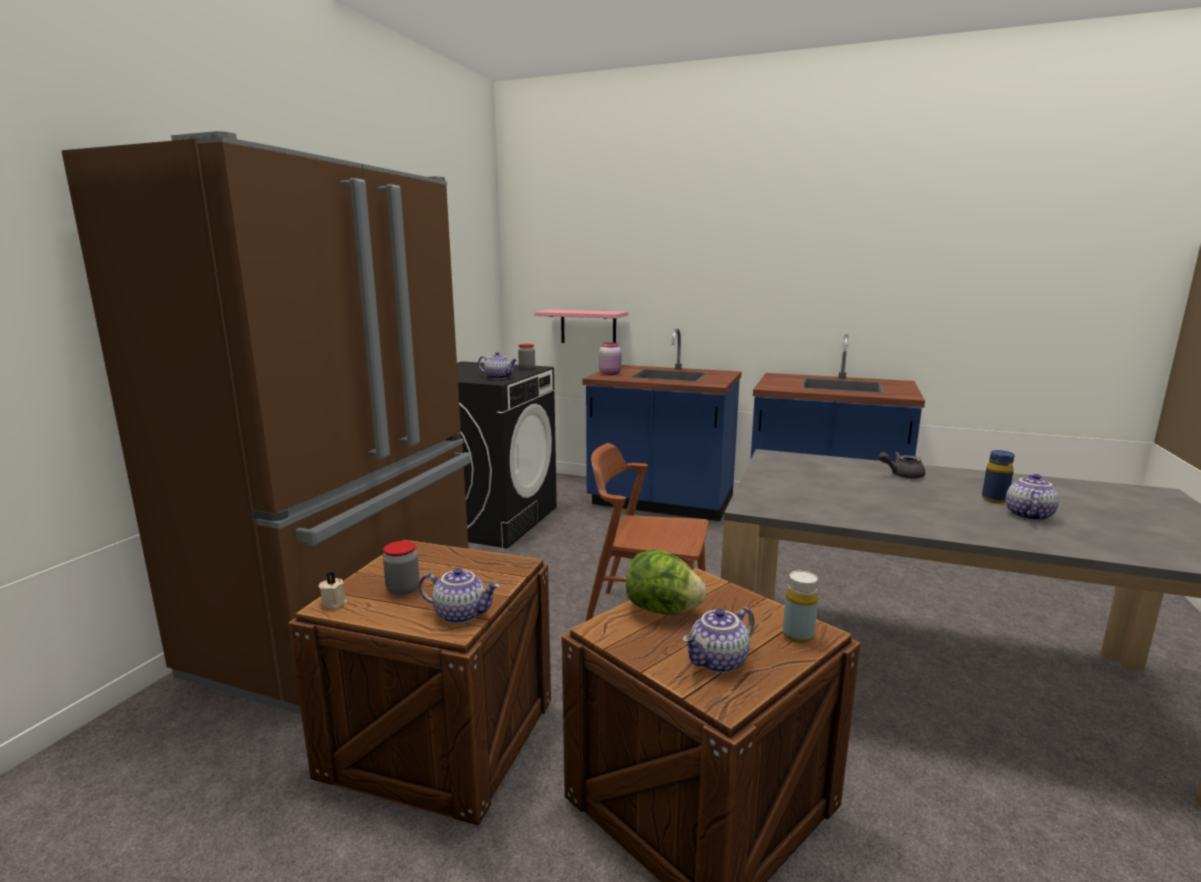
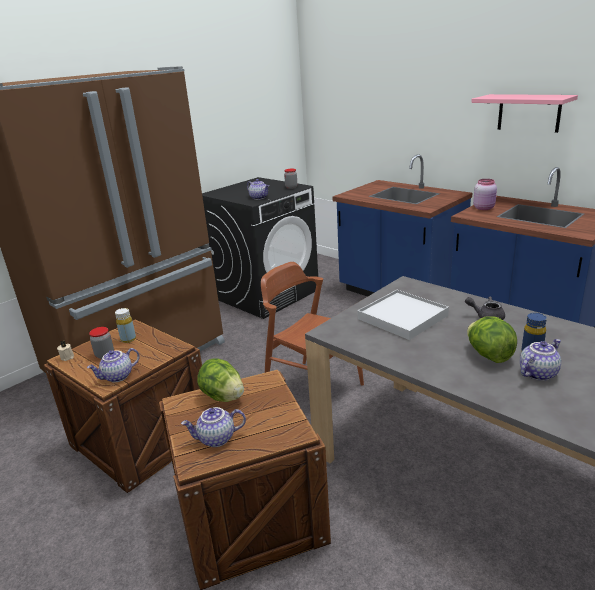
camera: 25 degrees right, 10 degrees up
(461, 614) = (118, 377): teapot -> teapot turned 105 degrees clockwise
(588, 327) = (360, 148): pink shelf -> pink shelf (529, 113)
(610, 373) = (360, 191): pink jar -> pink jar (484, 208)
(798, 636) = (283, 432): yellow bottle -> yellow bottle (128, 339)
(815, 484) = (402, 317): none -> white tray
(958, 506) = (488, 355): none -> lettuce

